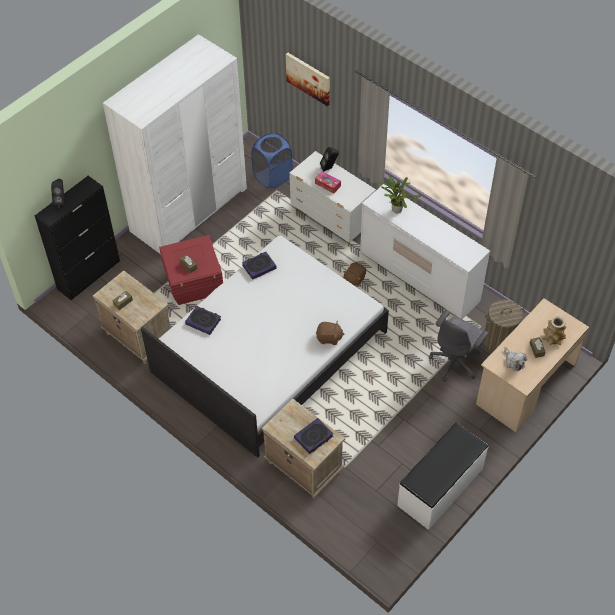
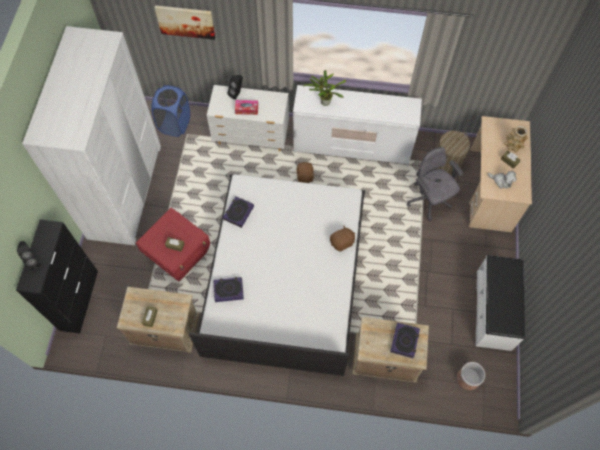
camera: 35 degrees left, 10 degrees up
(367, 527) = (468, 378): none -> planter
(455, 362) = (429, 201): grey office chair -> grey office chair turned 150 degrees clockwise

